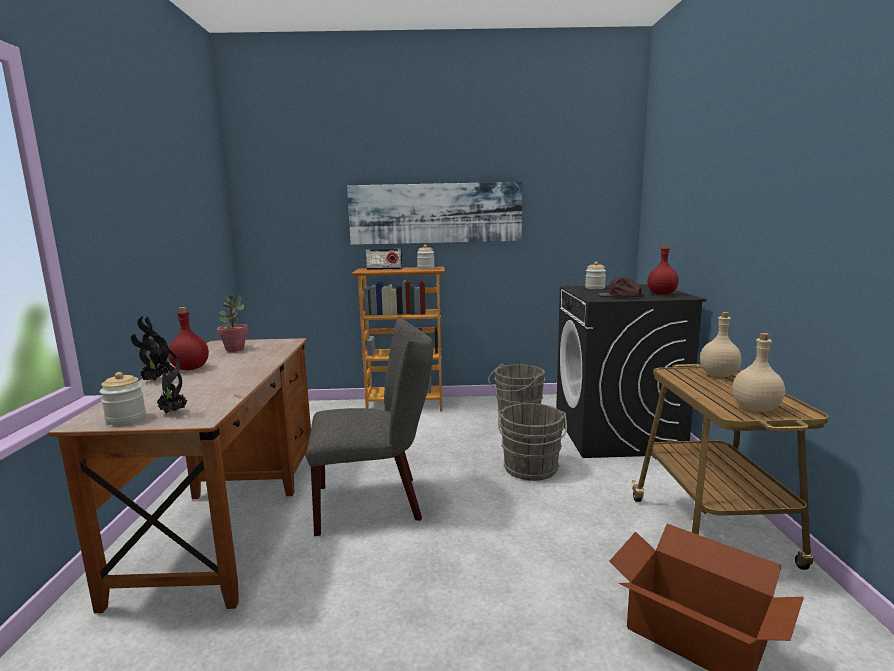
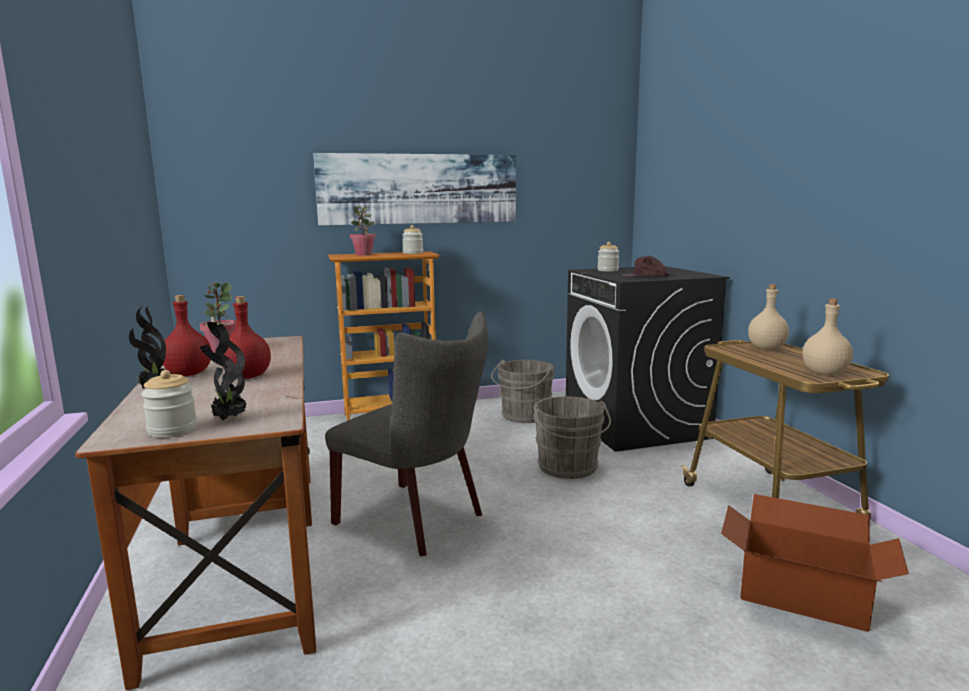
camera: 15 degrees left, 0 degrees up
(376, 502) = (417, 520): grey chair -> grey chair turned 60 degrees clockwise
(384, 269) = (364, 254): radio -> potted plant
(662, 294) = (682, 274): red bottle -> red bottle (248, 376)

